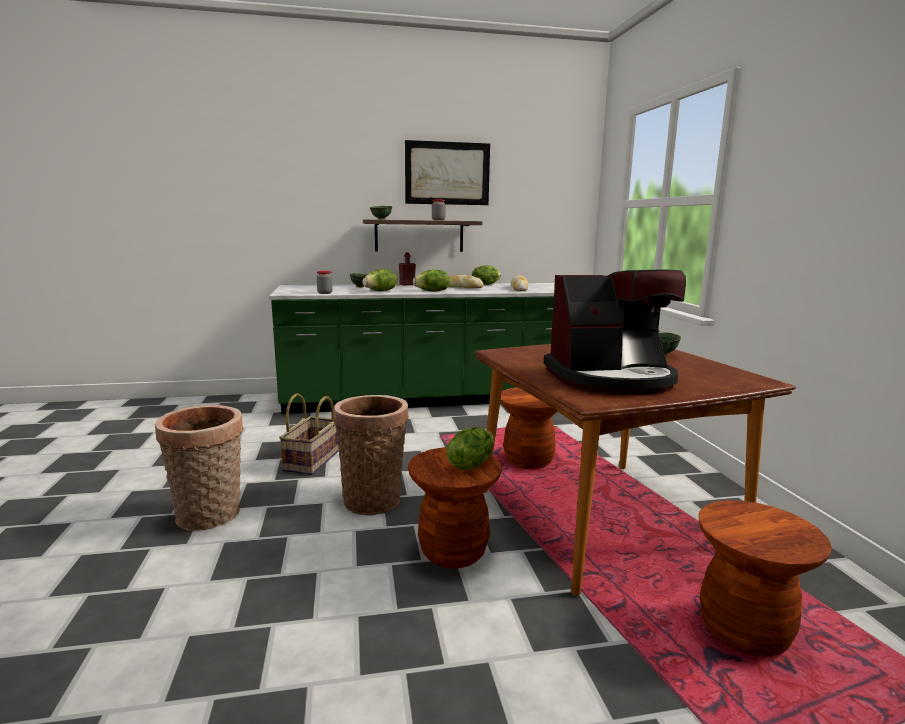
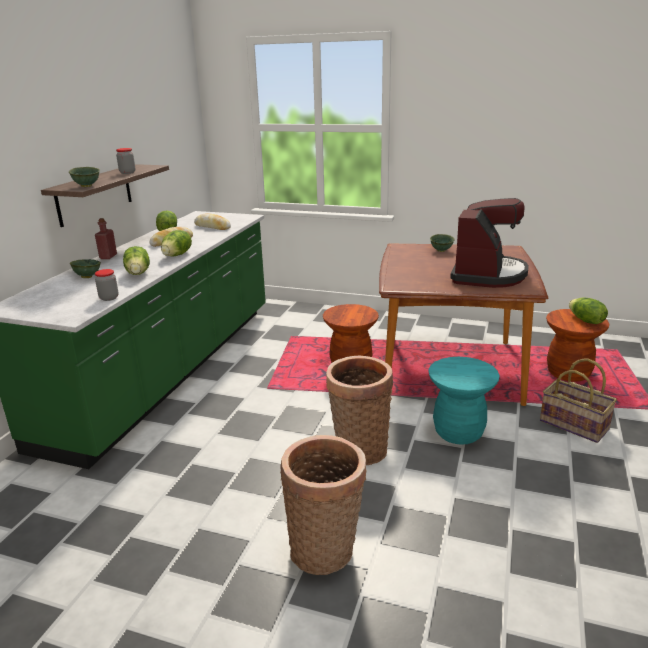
camera: 60 degrees left, 10 degrees up
(312, 461) = (252, 467): basket -> basket (574, 424)
(447, 173) = (103, 113): picture -> none
(453, 551) = (458, 432): brown stool -> turquoise stool
(470, 464) = (466, 366): lettuce -> lettuce (586, 321)

